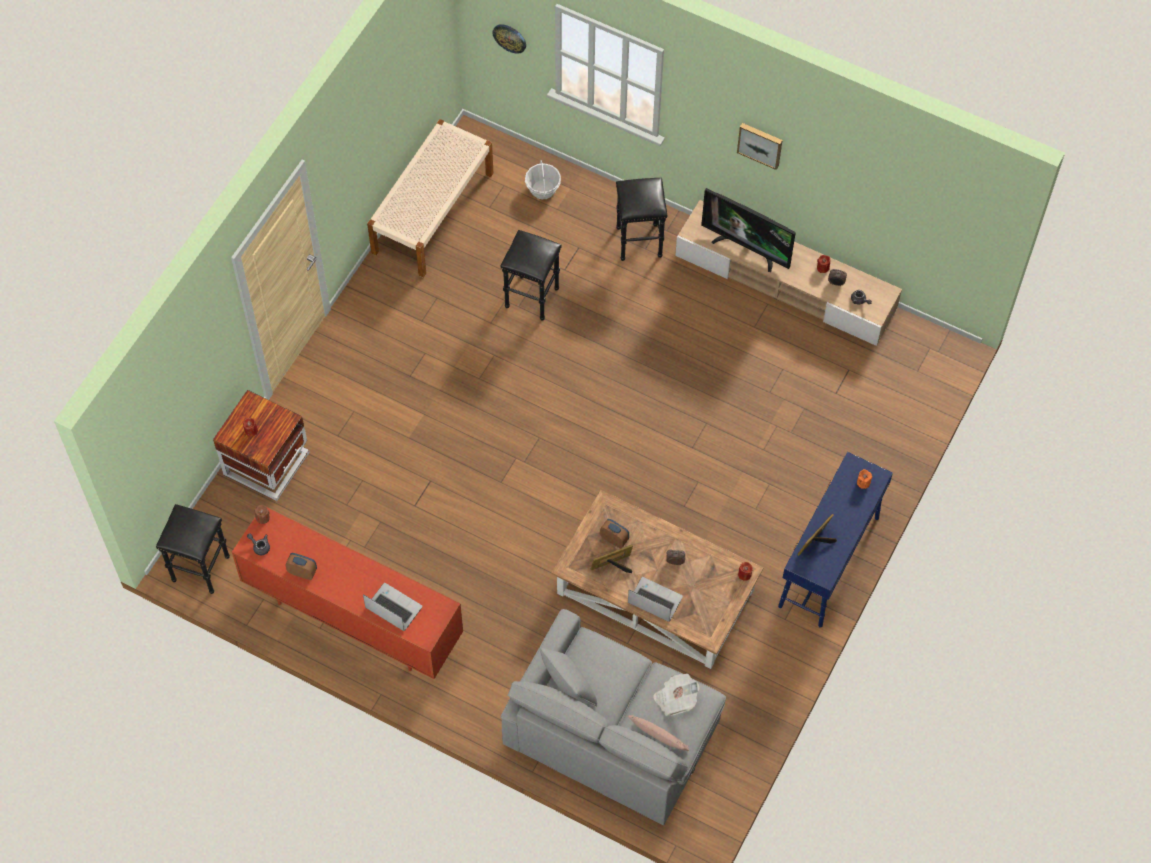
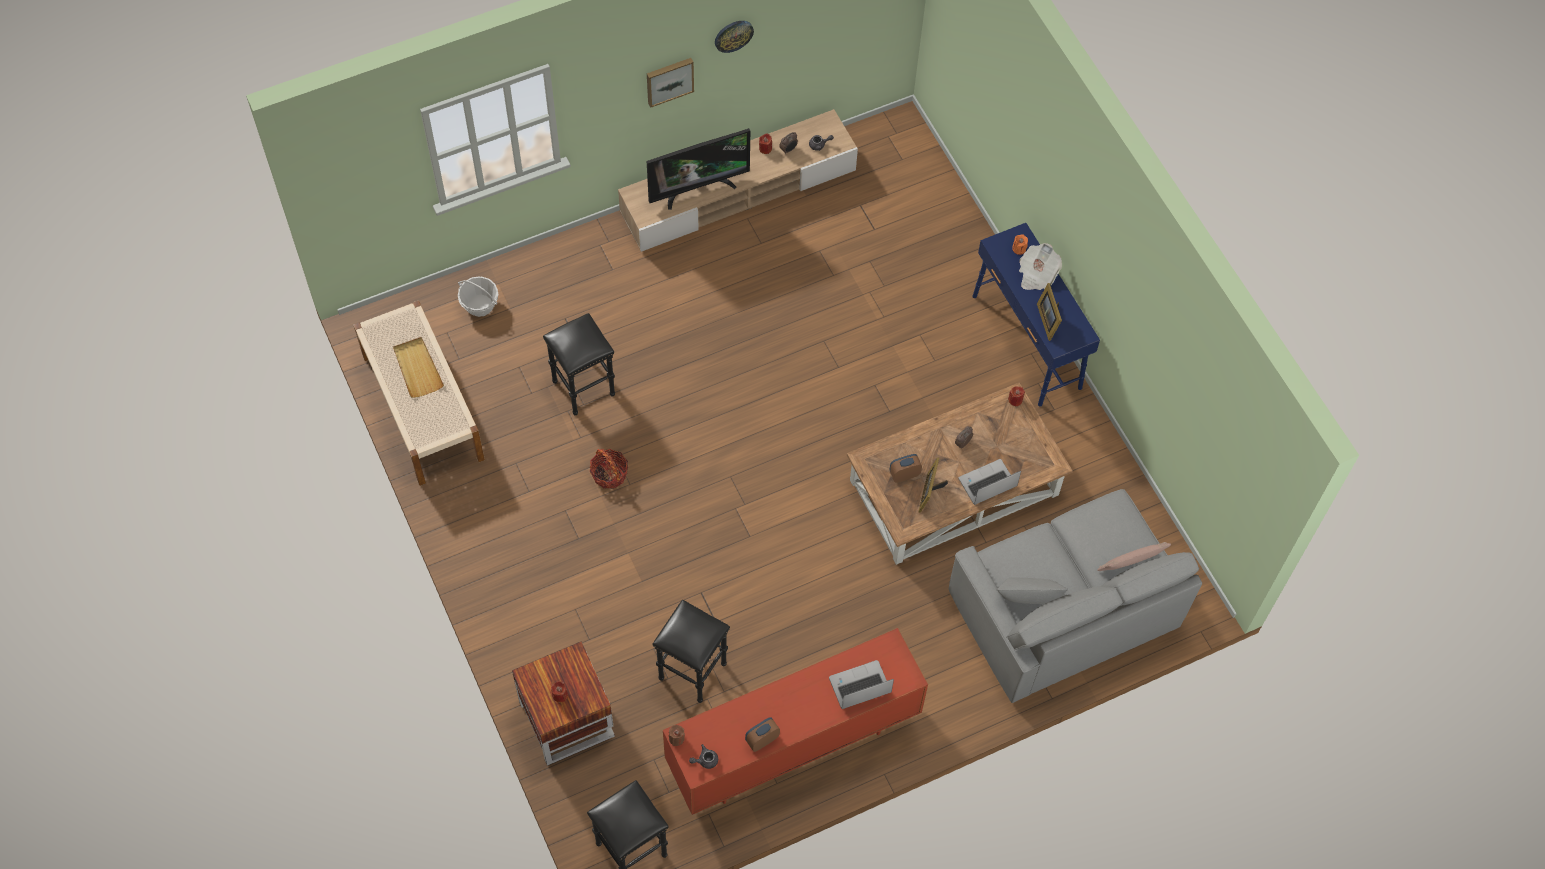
camera: 55 degrees left, 0 degrees up
(437, 179) = (417, 368): none -> beige tray
(476, 360) = (609, 474): none -> basket
(510, 38) = (376, 188): wall clock -> wall clock (733, 35)
(640, 241) = (601, 268): black stool -> black stool (692, 669)
(675, 699) = (1102, 526): newspaper -> newspaper (1037, 274)

